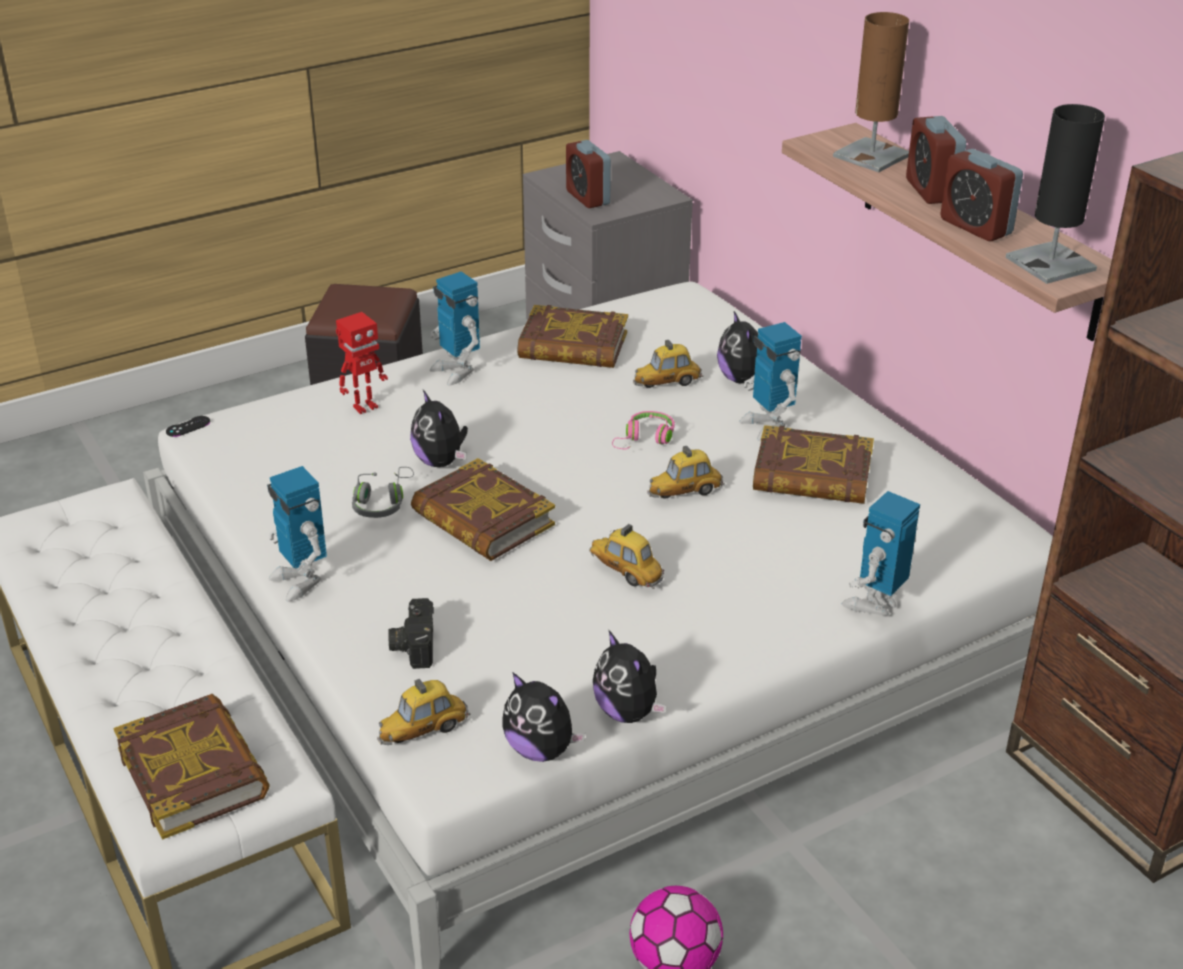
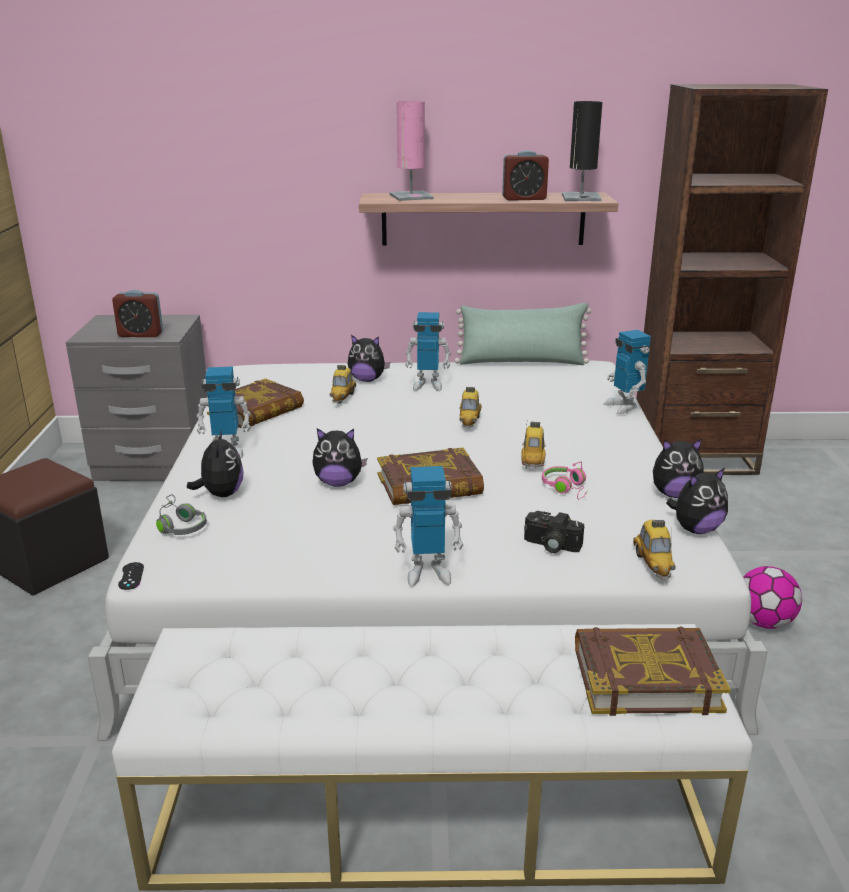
camera: 60 degrees left, 10 degrees down
(364, 407) = (221, 494): toy robot -> plush toy
(382, 502) = (363, 515): grey headphones -> grey headphones (180, 525)
(625, 572) = (533, 459): toy car -> toy car turned 120 degrees clockwise
(645, 439) = (398, 417): pink headphones -> pink headphones (566, 488)
(812, 475) = (494, 387): book -> none
(871, 156) = (411, 197): brown table lamp -> pink table lamp
(931, 191) = (471, 197): alarm clock -> none
(943, 471) = (521, 362): none -> green pillow

